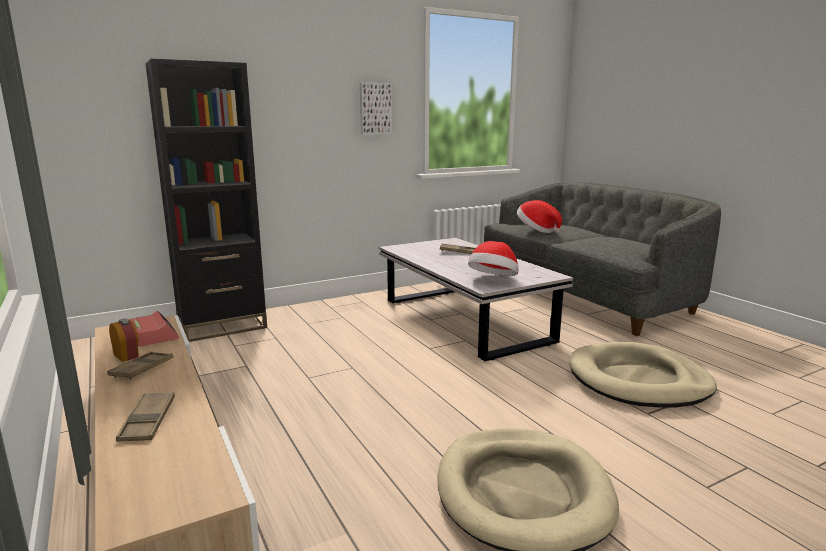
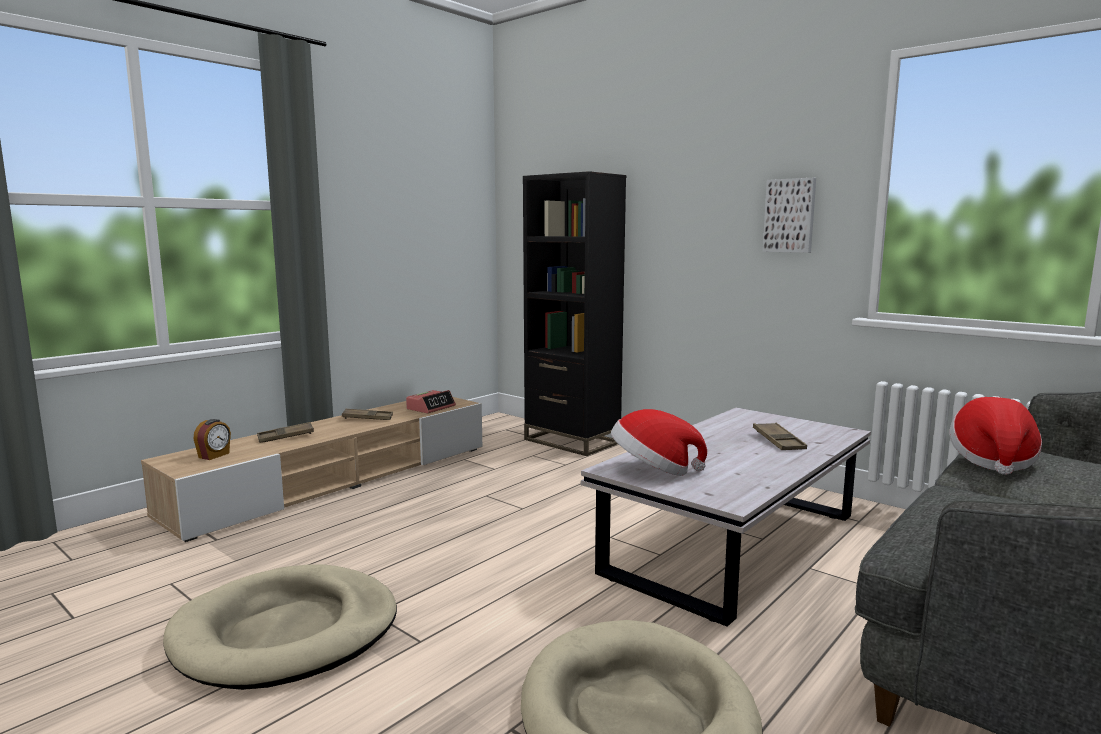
camera: 70 degrees right, 5 degrees down
(127, 355) = (390, 410): alarm clock -> alarm clock (214, 455)

